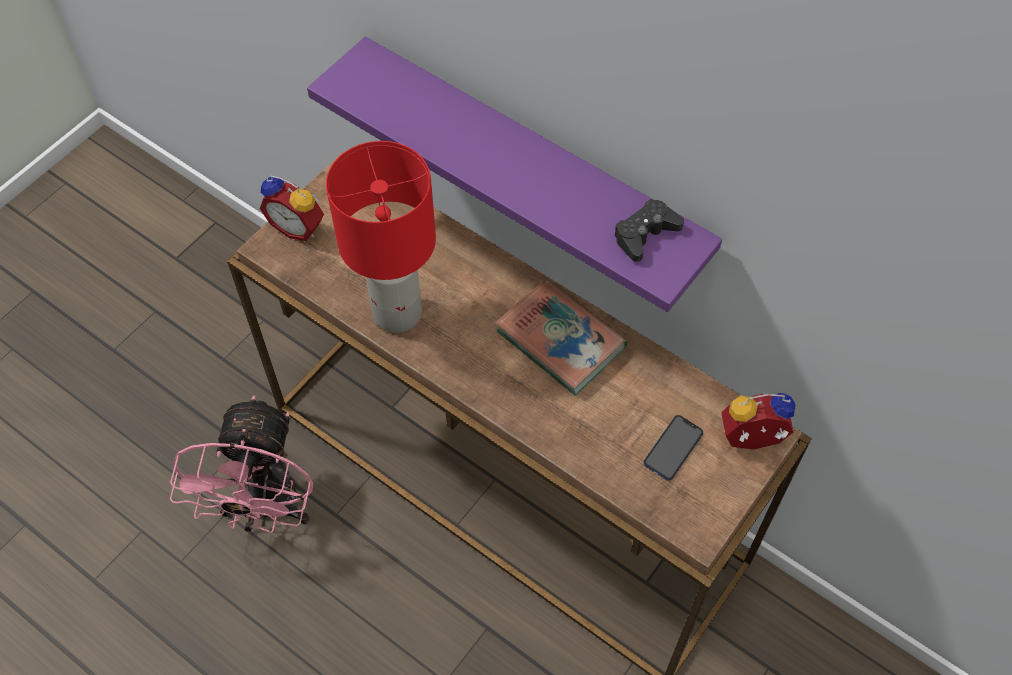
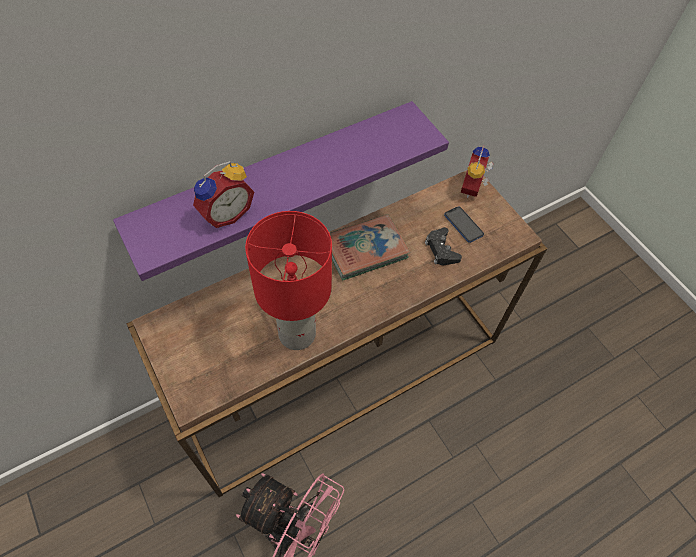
camera: 70 degrees left, 0 degrees up
(298, 226) = (183, 373): alarm clock -> alarm clock (225, 213)
(645, 234) = (392, 132): black game controller -> black game controller (441, 250)

